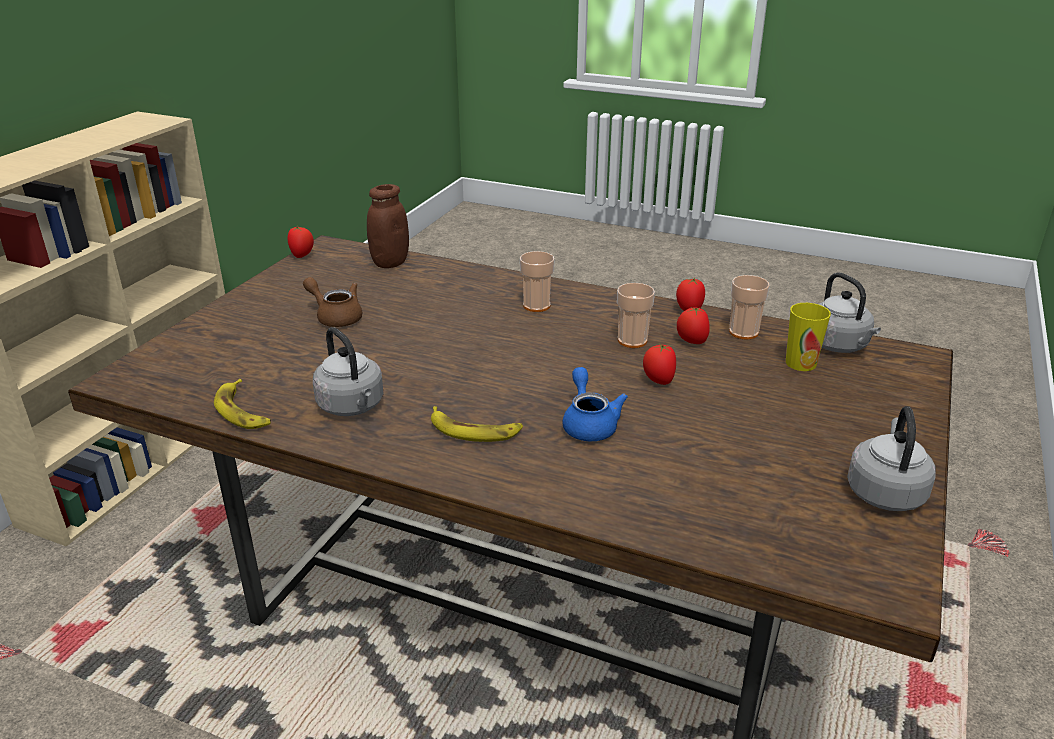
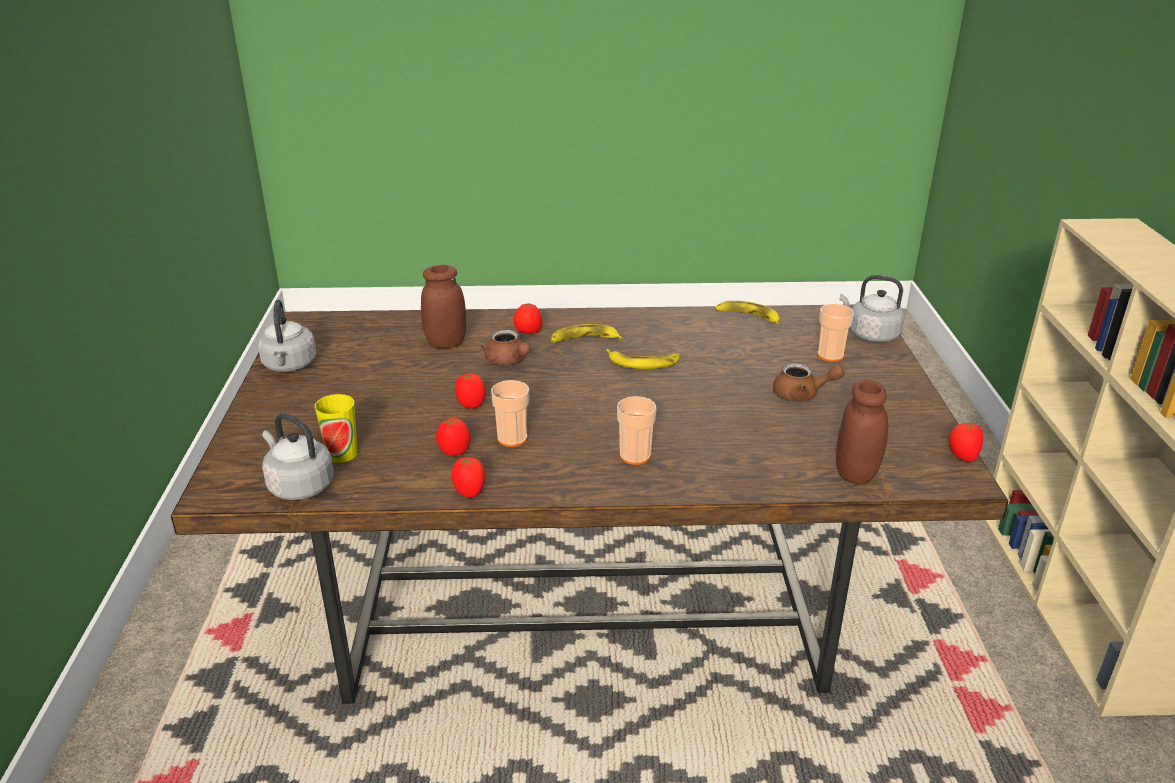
camera: 155 degrees right, 0 degrees up
(352, 406) = (682, 335): grey kettle -> grey kettle (870, 335)
(438, 383) = (644, 362): none -> banana
(536, 461) = (528, 333): none -> tomato
(589, 424) = (508, 361): blue teapot -> brown teapot
(657, 474) = (446, 343): none -> brown jar
(743, 332) = (403, 477): cup -> cup (830, 355)

